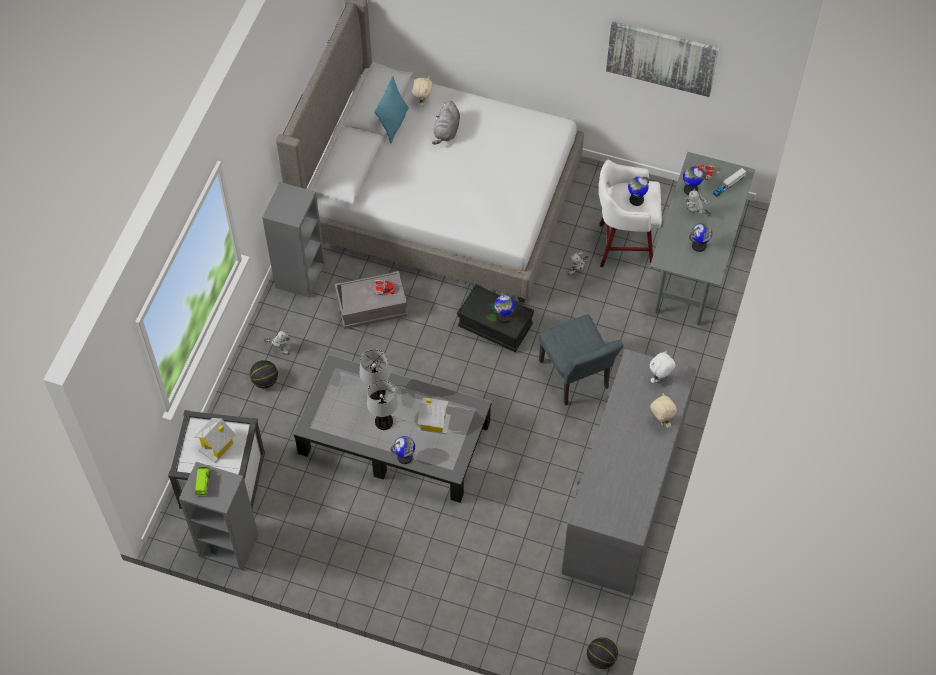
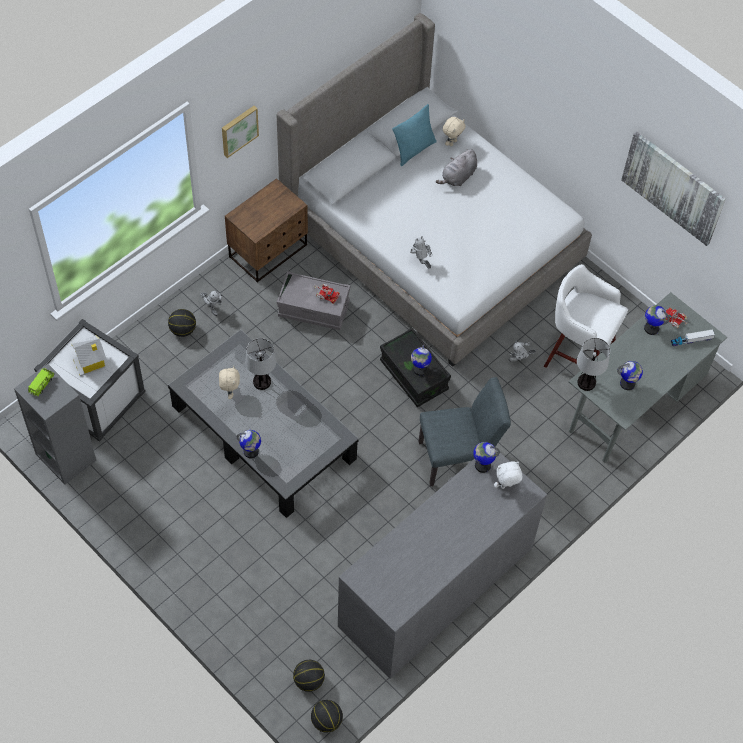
camera: 25 degrees right, 0 degrees up
(253, 170) = (238, 130): none -> picture
(300, 274) = (269, 251): grey bookcase -> brown nightstand
(384, 422) = (252, 411): table lamp -> table lamp (587, 383)
(434, 422) = (296, 433): toy house -> none
(565, 632) = (309, 681): none -> basketball
(576, 379) = (459, 458): grey chair -> grey chair turned 105 degrees counterclockwise
(636, 200) = (594, 315): globe -> globe (482, 465)
(660, 421) = (482, 526): beige plush toy -> beige plush toy (230, 392)
(695, 214) = (642, 353): toy robot -> toy robot (421, 263)

